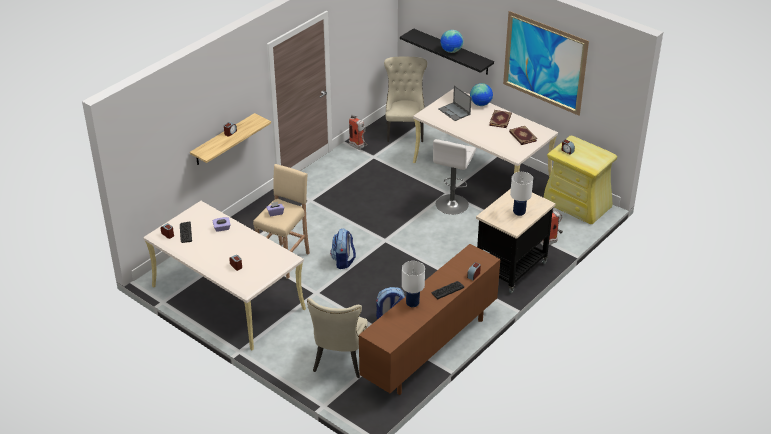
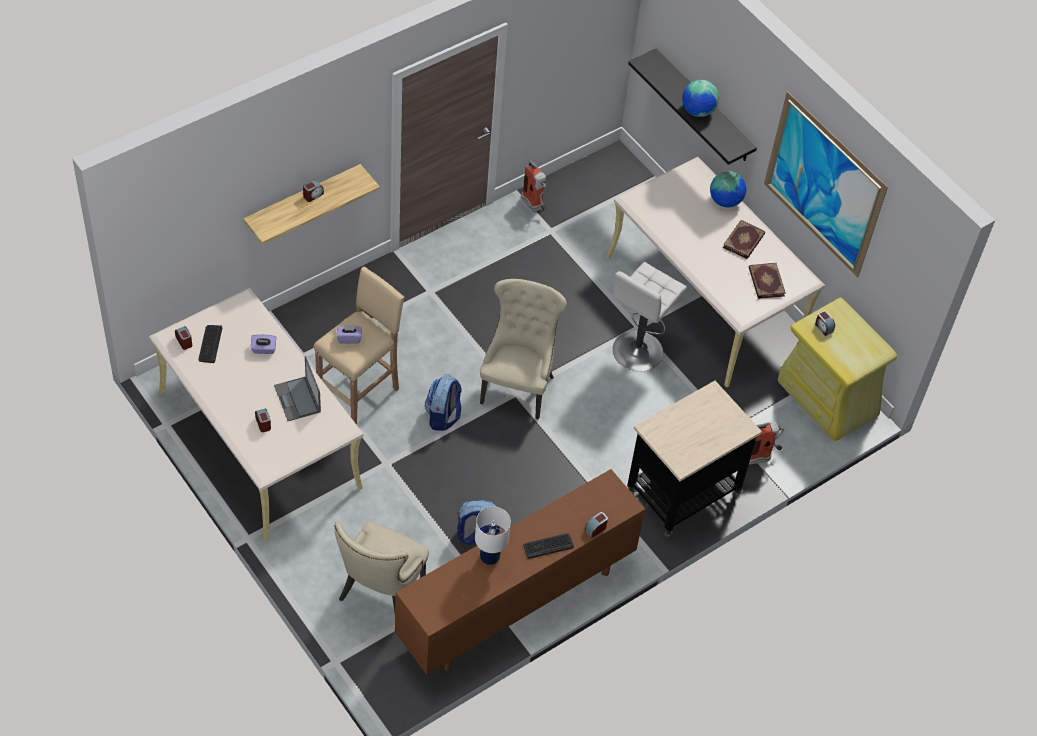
camera: 10 degrees right, 15 degrees up
(404, 132) = (614, 193): beige chair -> beige chair (517, 388)
(454, 112) = (679, 207): laptop -> laptop (298, 399)
(519, 213) = (699, 436): white table lamp -> none

